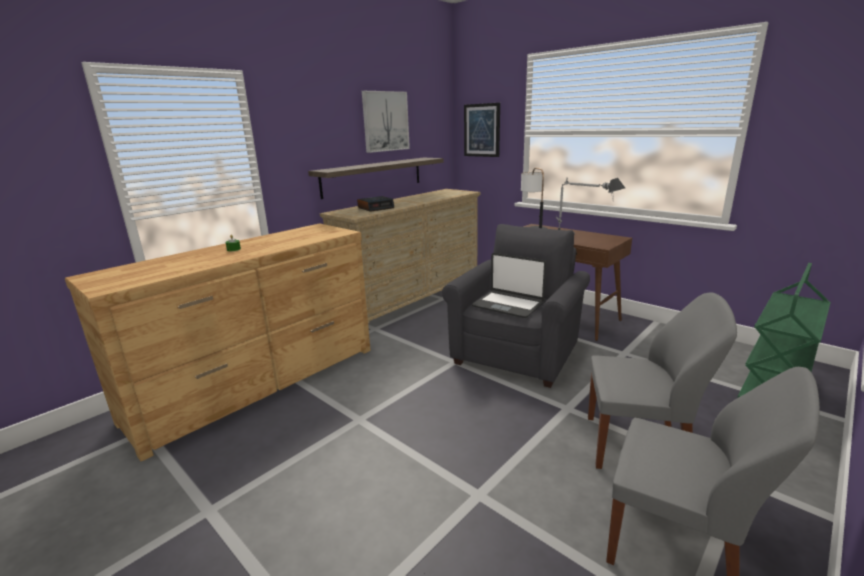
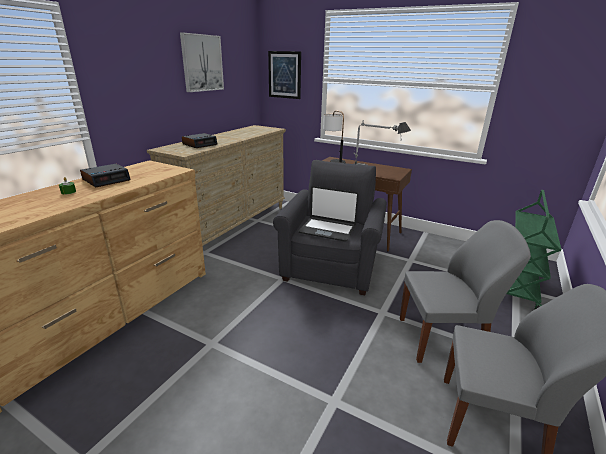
camera: 15 degrees left, 5 degrees up
(272, 240) = (107, 180): none -> alarm clock
(373, 176) = (193, 114): shelf -> none

